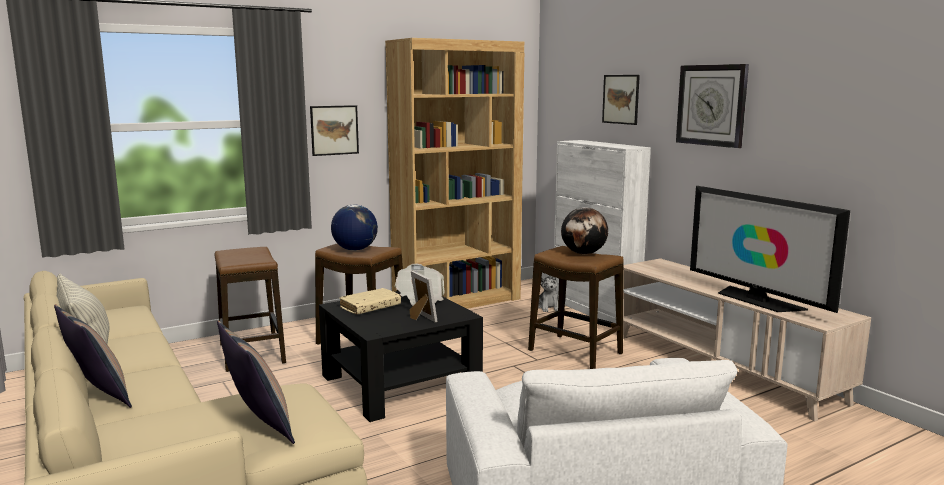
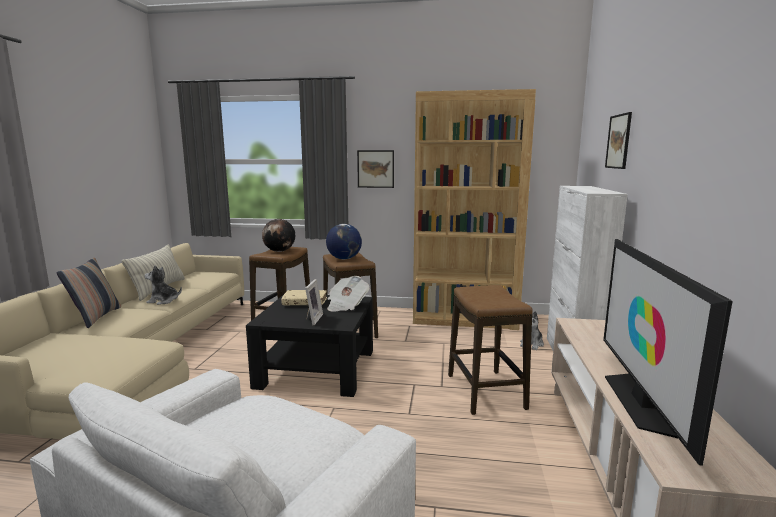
camera: 40 degrees right, 0 degrees up
(145, 355) = (163, 301): none -> plush toy
(259, 426) = (80, 362): pillow -> none
(584, 253) = (499, 296): globe -> globe (279, 251)
(711, 105) = (677, 140): wall clock -> none

